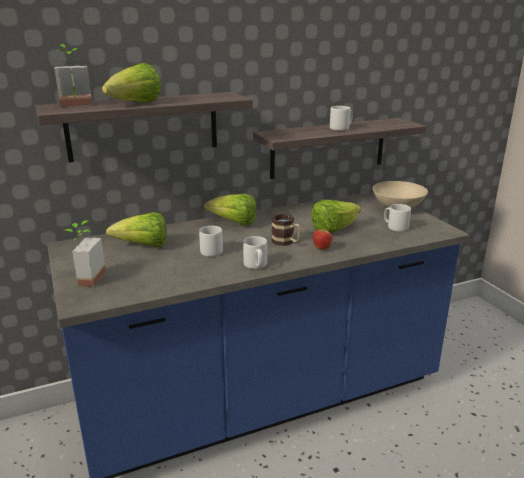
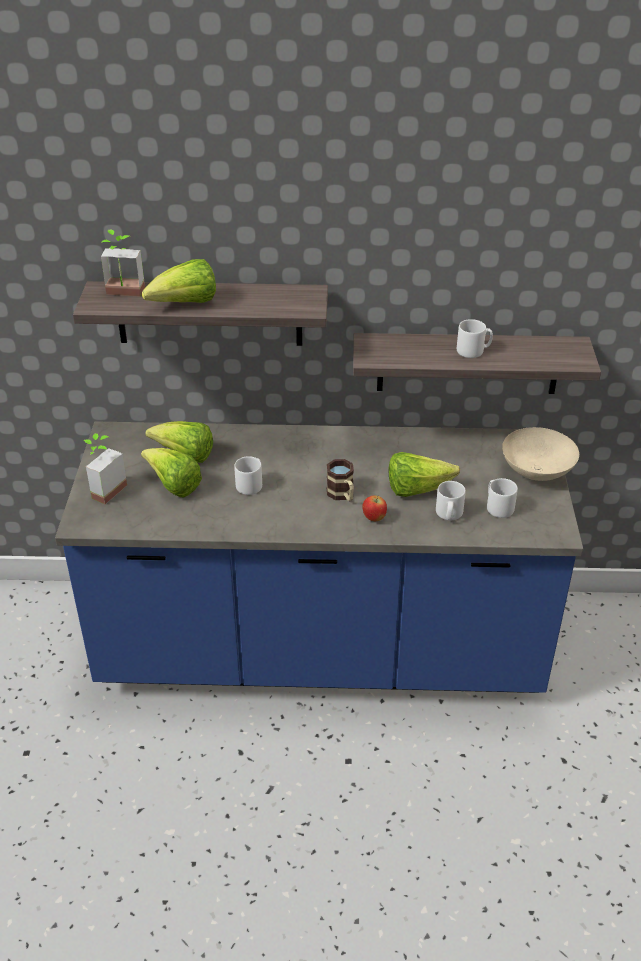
camera: 25 degrees right, 15 degrees up
(234, 223) = (307, 444): lettuce -> lettuce (173, 486)
(256, 265) = (281, 522): white mug -> white mug (449, 514)

